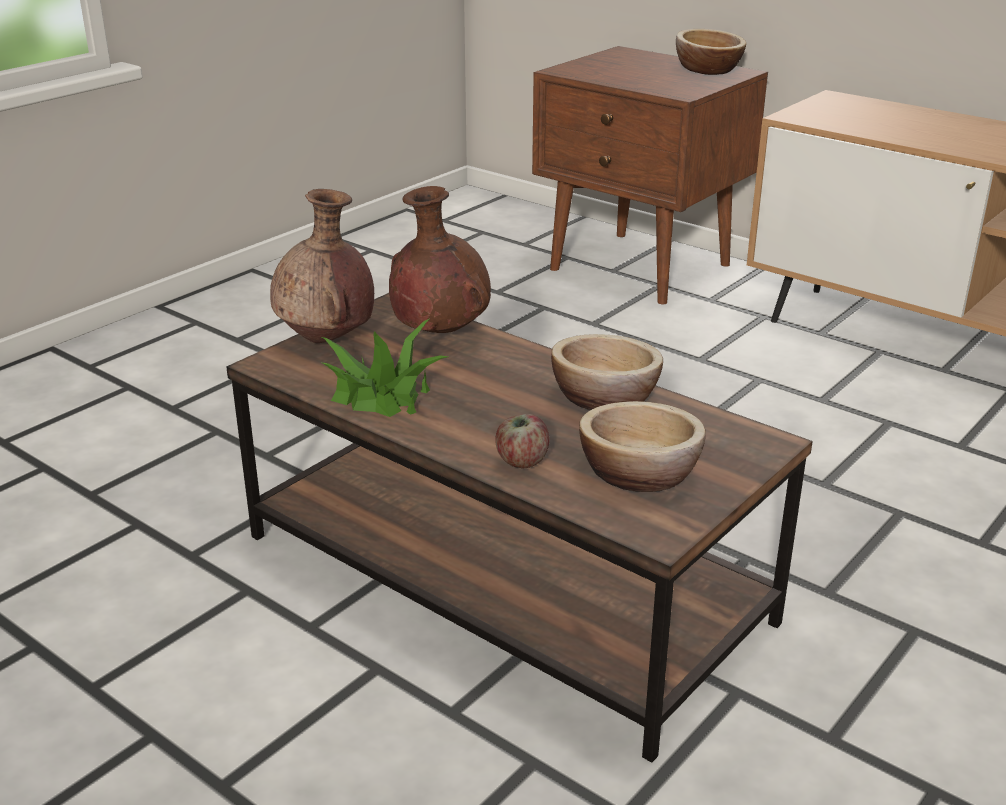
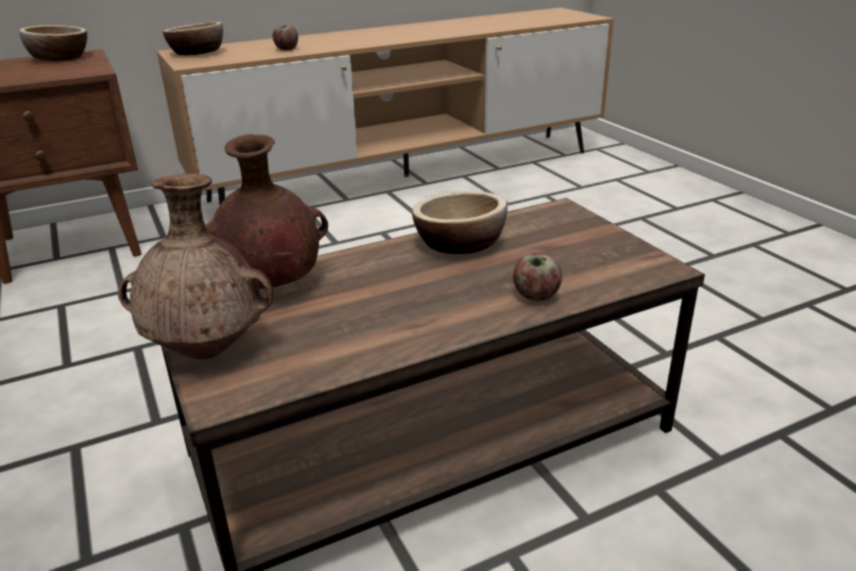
camera: 65 degrees left, 0 degrees up
(382, 395) = (365, 339): potted plant -> none
(639, 474) = (580, 256): bowl -> bowl (197, 53)
(932, 135) = (286, 49): none -> apple

